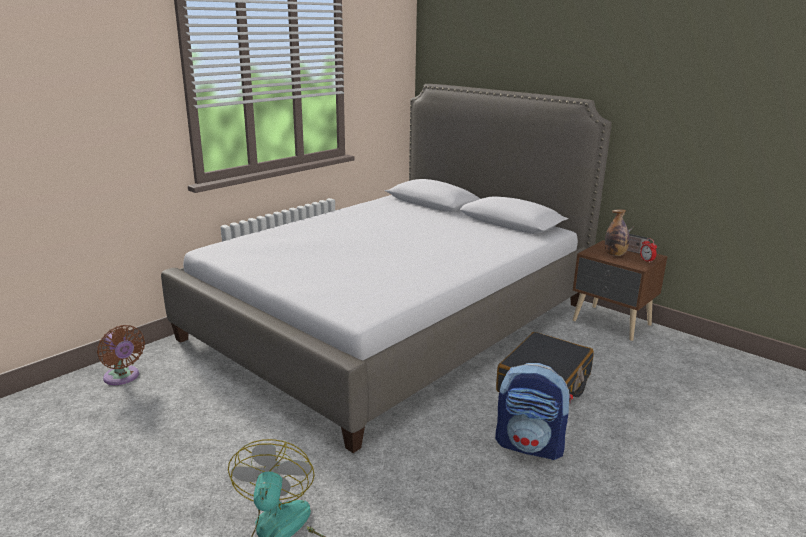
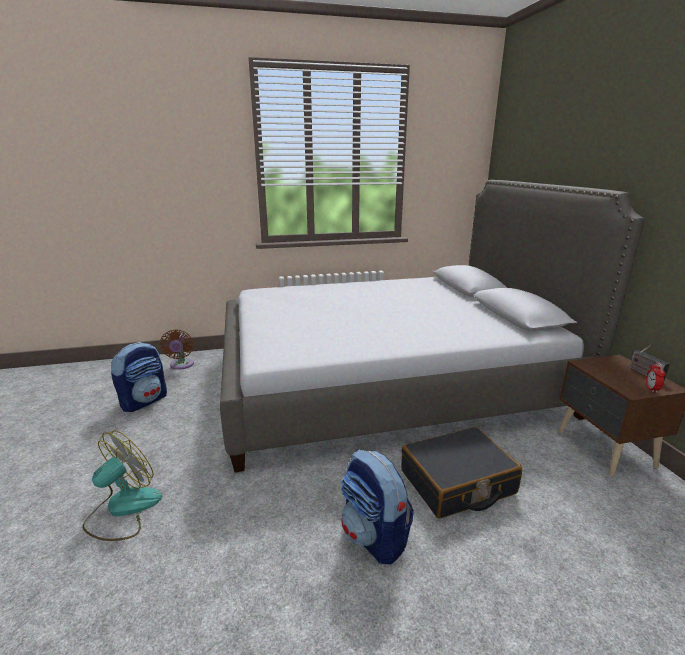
camera: 35 degrees right, 0 degrees up
(134, 432) = (144, 401): none -> backpack
(615, 254) = (615, 372): bottle -> none

